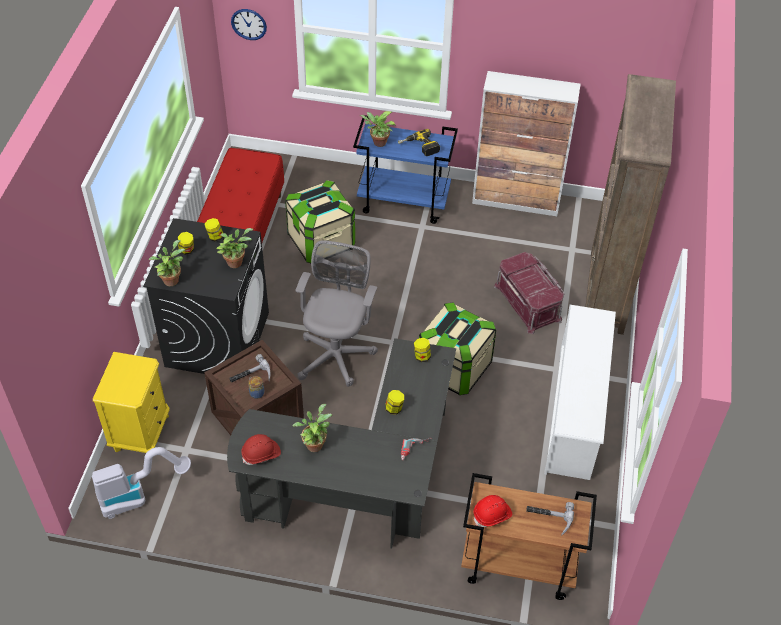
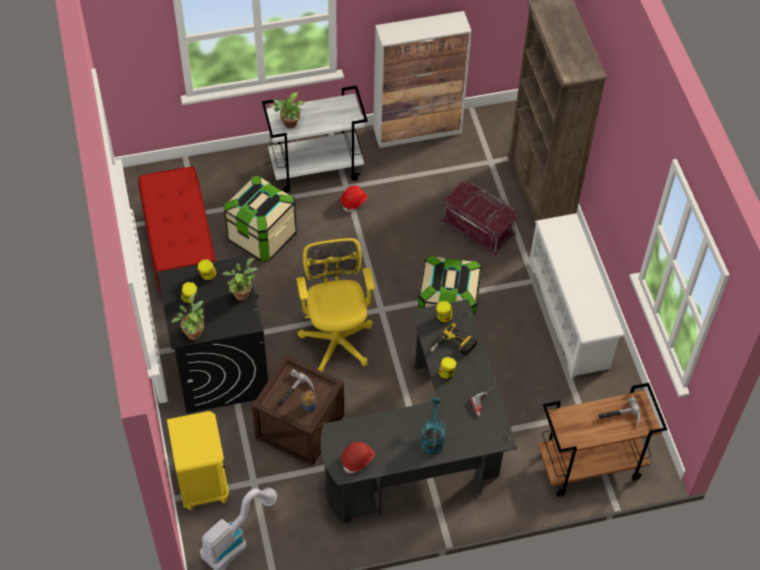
camera: 25 degrees left, 5 degrees up
(249, 24) = (129, 51): wall clock -> none
(314, 443) = (397, 431): potted plant -> none
(336, 353) = (336, 339): grey office chair -> yellow office chair
(344, 463) = (432, 438): none -> turquoise watering can
(404, 202) = (317, 168): blue cart -> white cart
(419, 147) = (329, 116): power drill -> power drill (453, 347)
(492, 515) = (574, 433): red hard hat -> red hard hat (354, 201)

